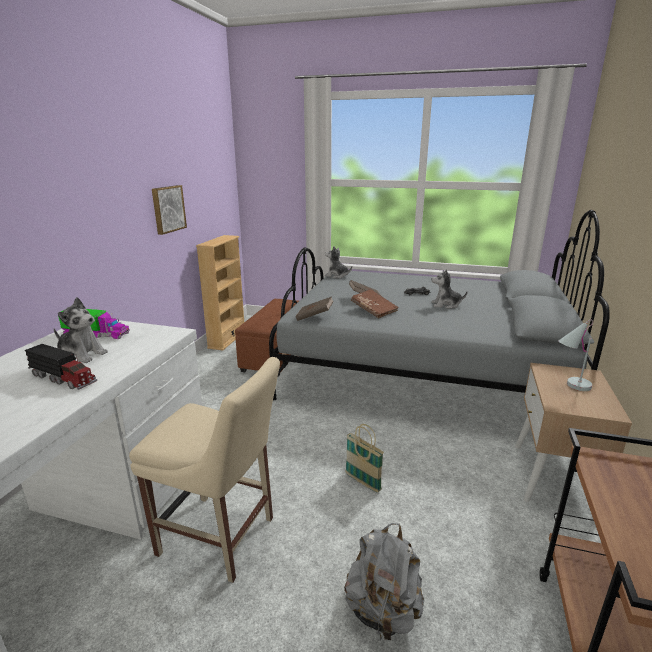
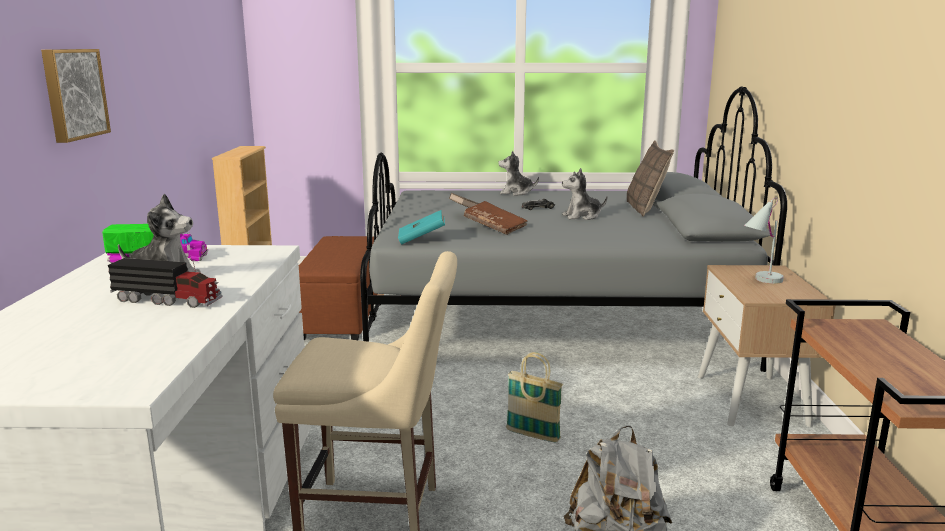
camera: 15 degrees left, 5 degrees down
(168, 209) = (179, 101): picture -> picture (73, 94)
(314, 317) = (421, 239): brown book -> turquoise book
(337, 276) = (417, 196): plush toy -> plush toy (516, 193)
(501, 301) = (645, 209): none -> pillow

